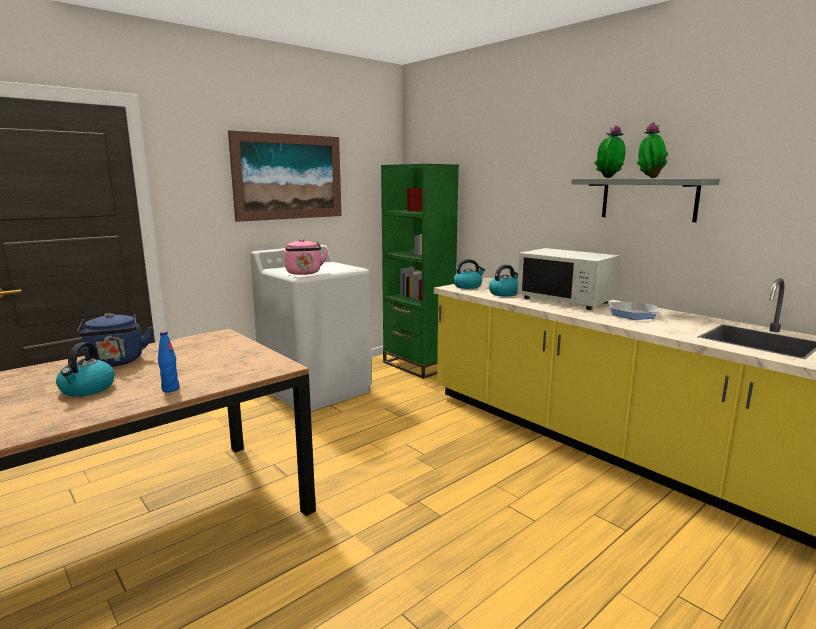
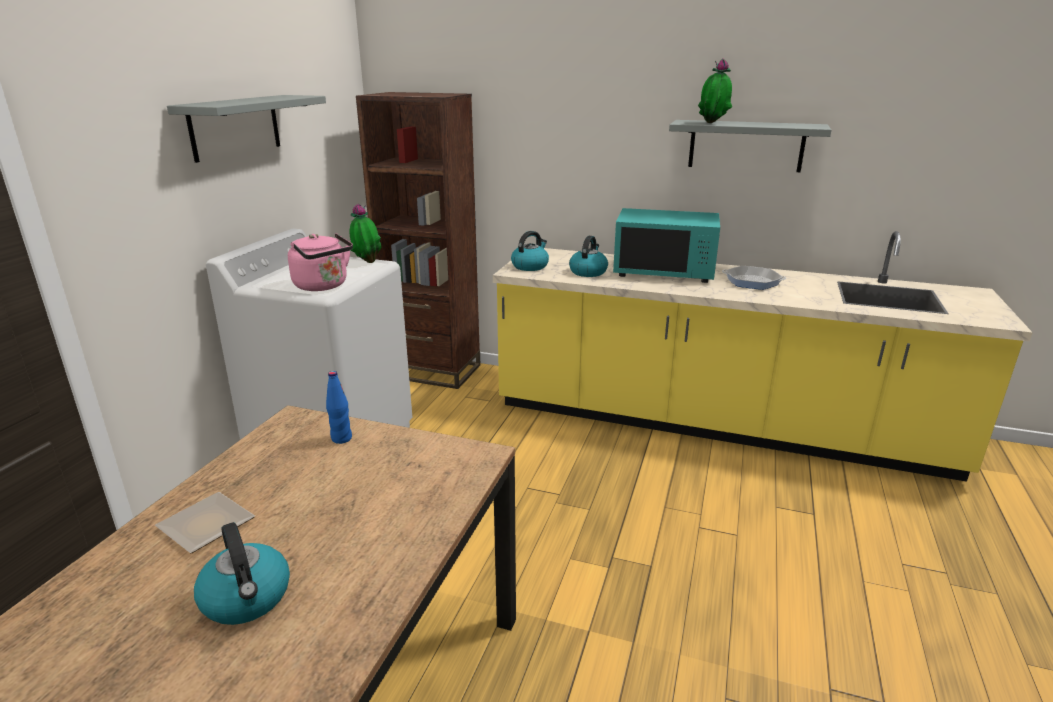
camera: 30 degrees left, 10 degrees up
(116, 362) = (205, 528): blue kettle -> plate
(170, 389) = (387, 549): blue bottle -> blue bottle (341, 438)
(289, 177) = (235, 127): picture -> grey shelf
(417, 365) = (432, 371): green bookcase -> brown bookcase
(565, 300) = (664, 272): white microwave -> turquoise microwave
(649, 178) = (761, 124): potted plant -> potted plant (367, 262)

